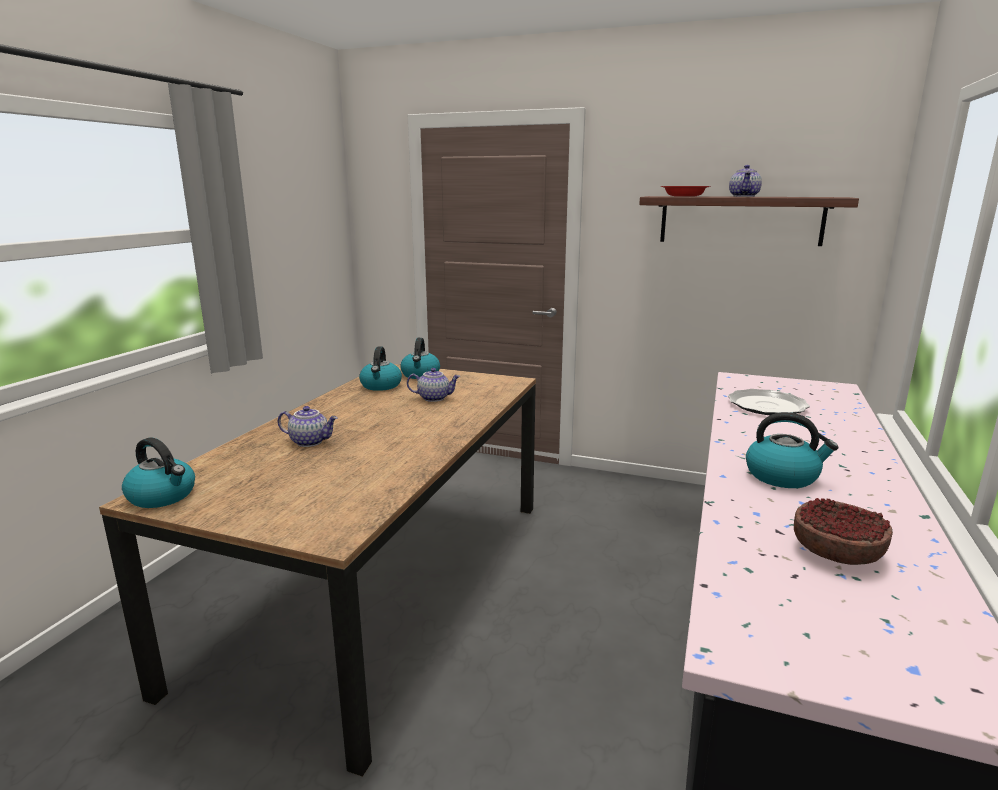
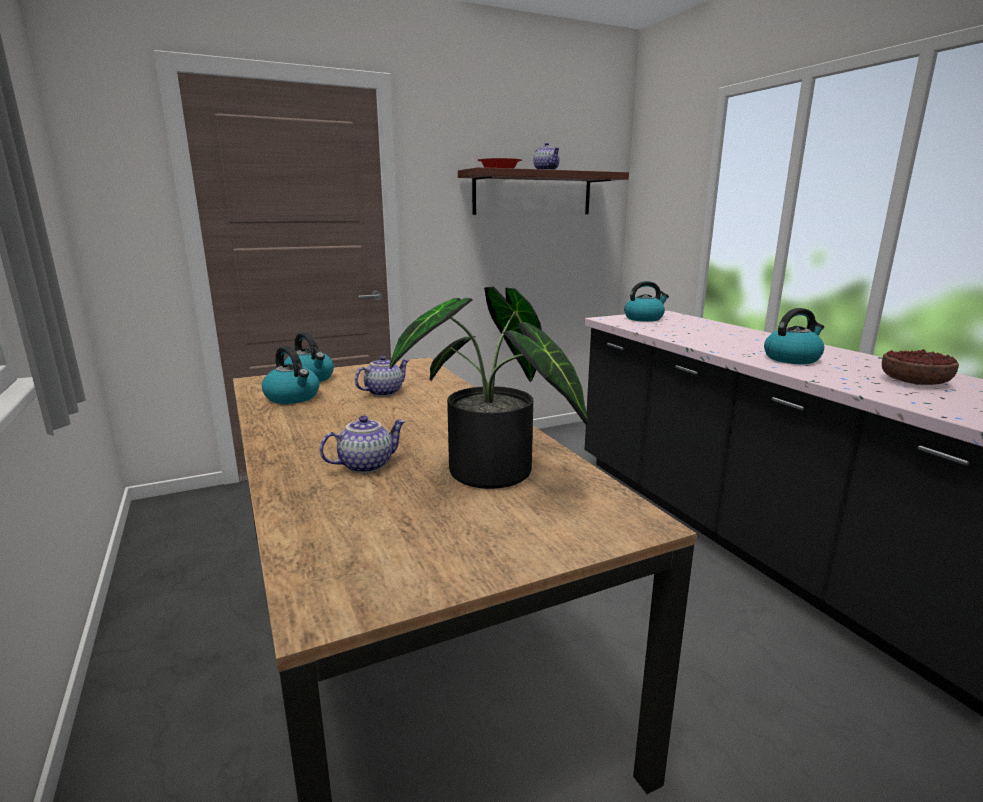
camera: 45 degrees left, 0 degrees up
(163, 496) = (346, 592): kettle -> kettle (644, 318)
(344, 475) = (493, 476): none -> potted plant
(766, 405) = (669, 329): plate -> none

